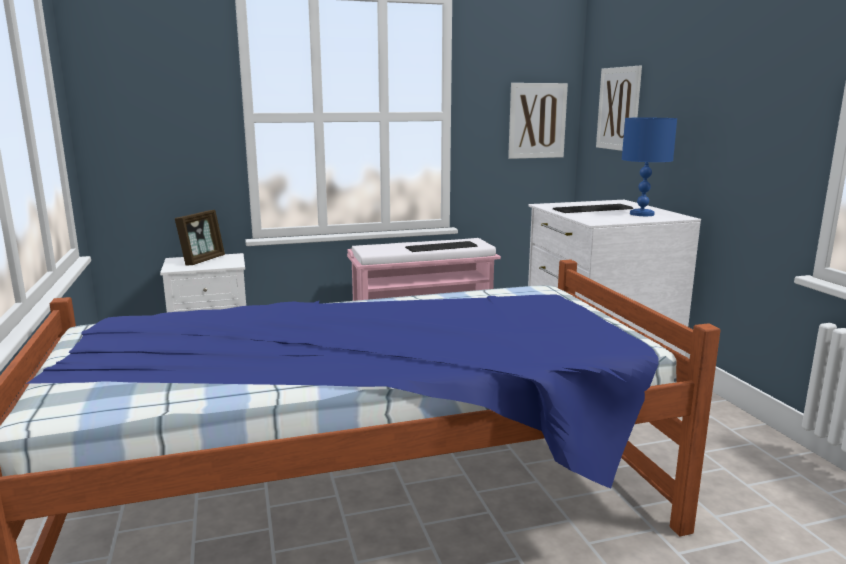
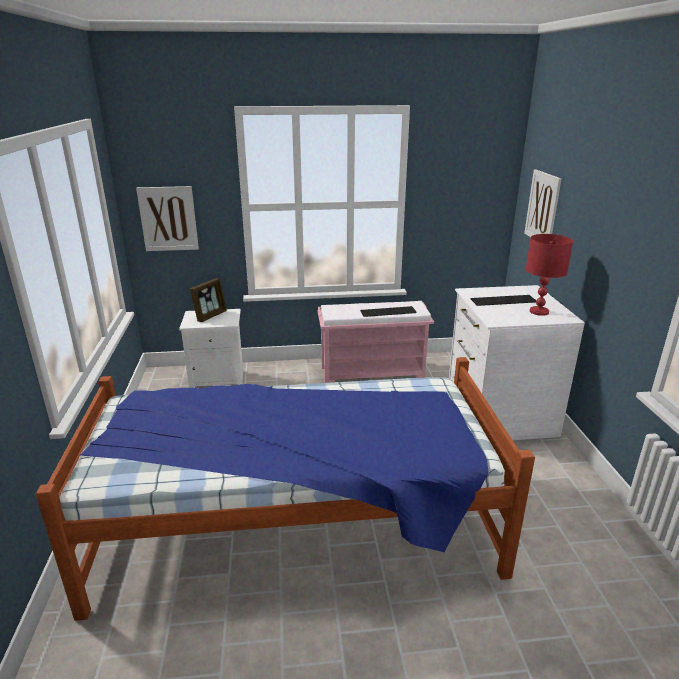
camera: 10 degrees right, 10 degrees up
(537, 121) = (478, 206): picture -> picture (168, 219)
(641, 214) = (539, 311): blue table lamp -> red table lamp

